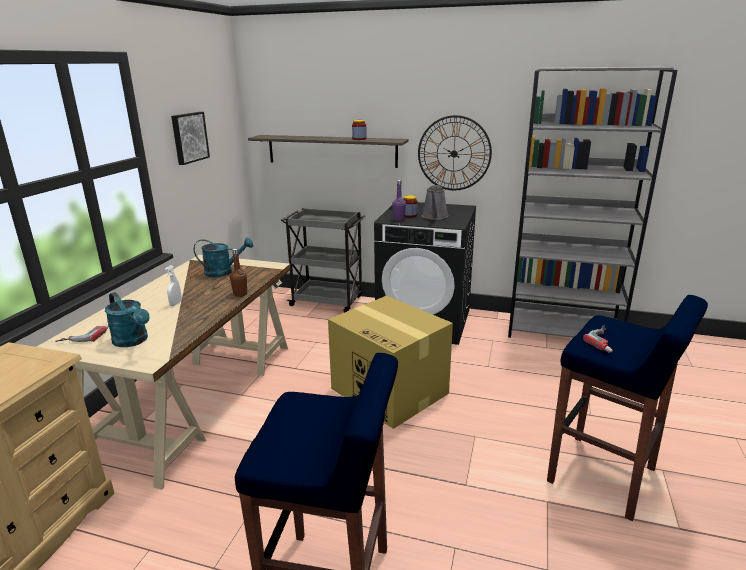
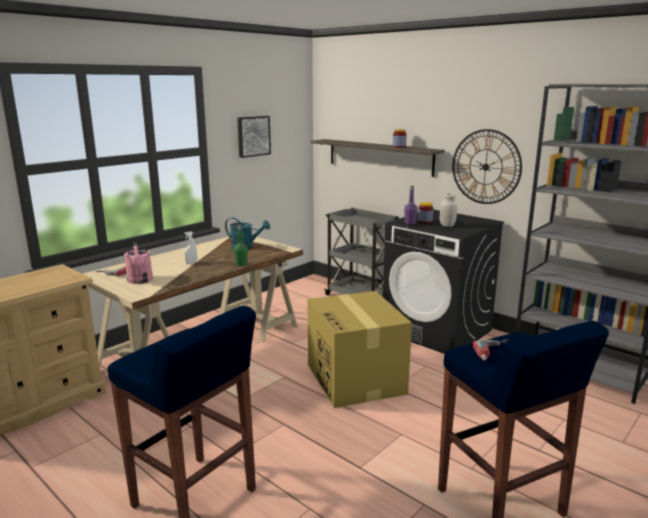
camera: 25 degrees right, 5 degrees down
(133, 341) = (140, 281): turquoise watering can -> pink watering can
(240, 294) = (241, 264): brown bottle -> green bottle
(434, 217) = (447, 225): grey watering can -> white jar

